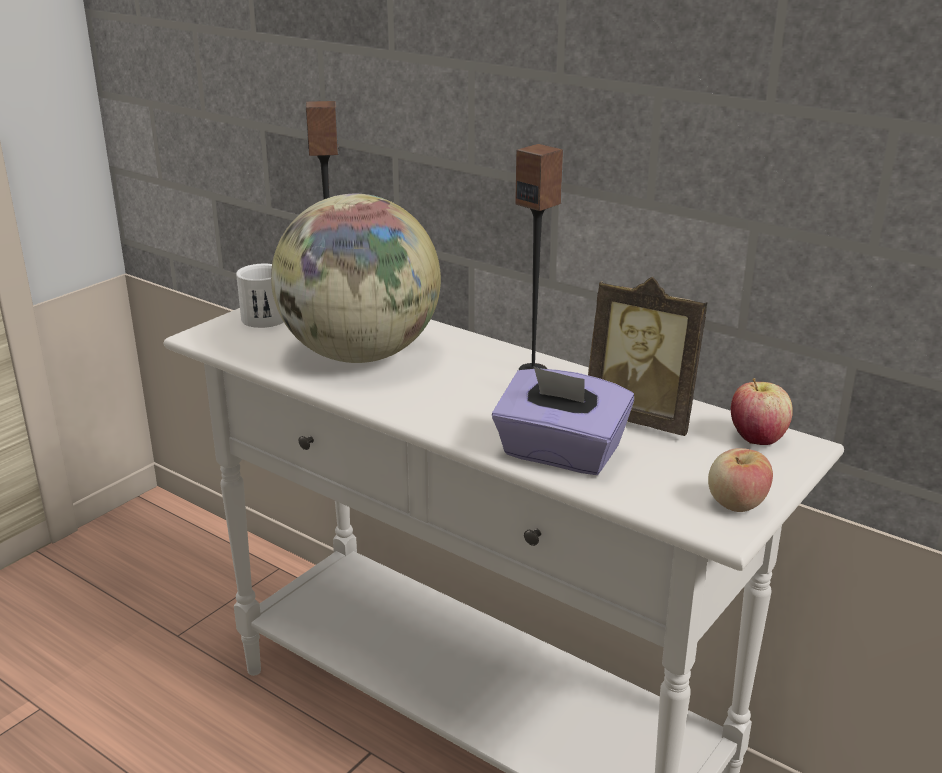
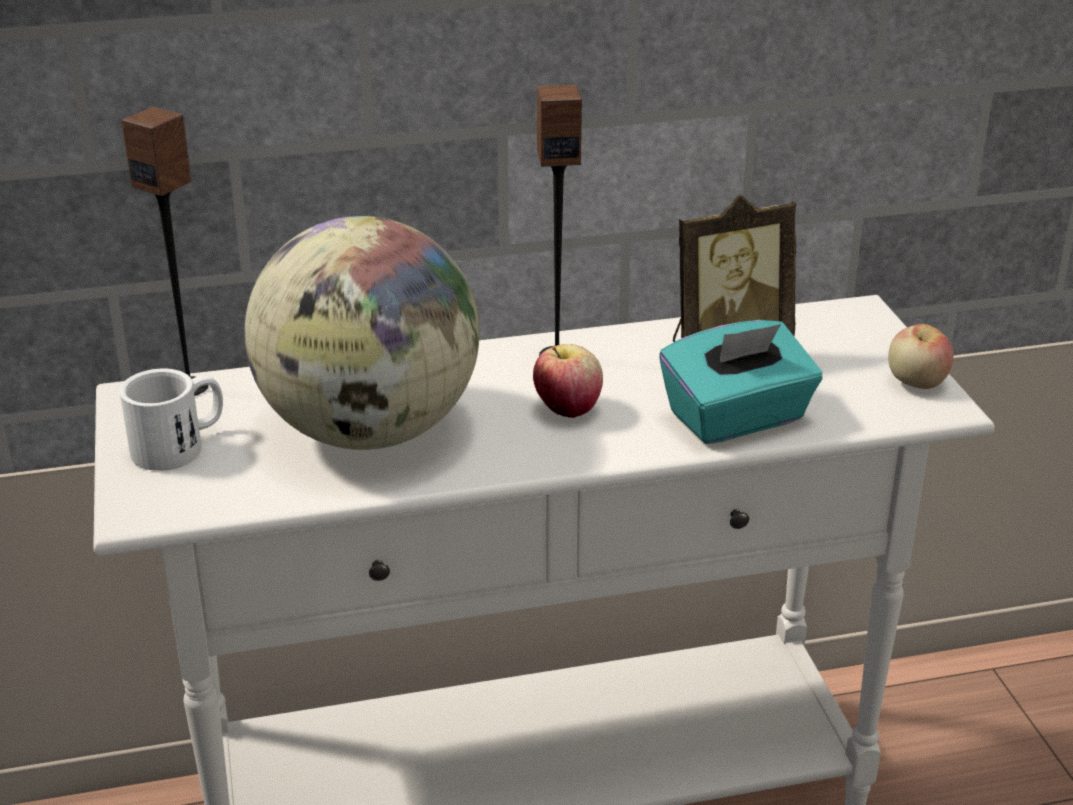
camera: 50 degrees left, 5 degrees up
(560, 454) = (737, 418): purple tissue box -> turquoise tissue box
(757, 438) = (827, 321): apple -> apple (567, 409)

